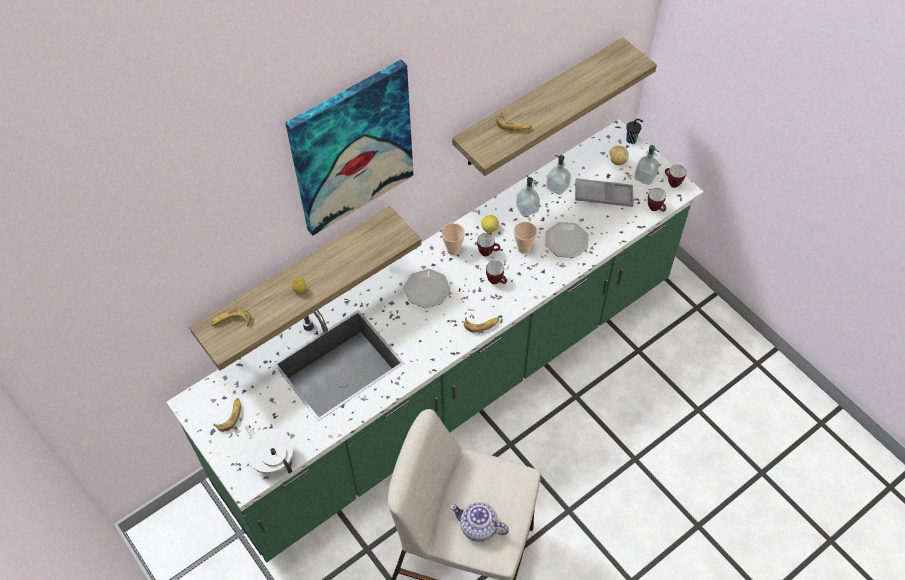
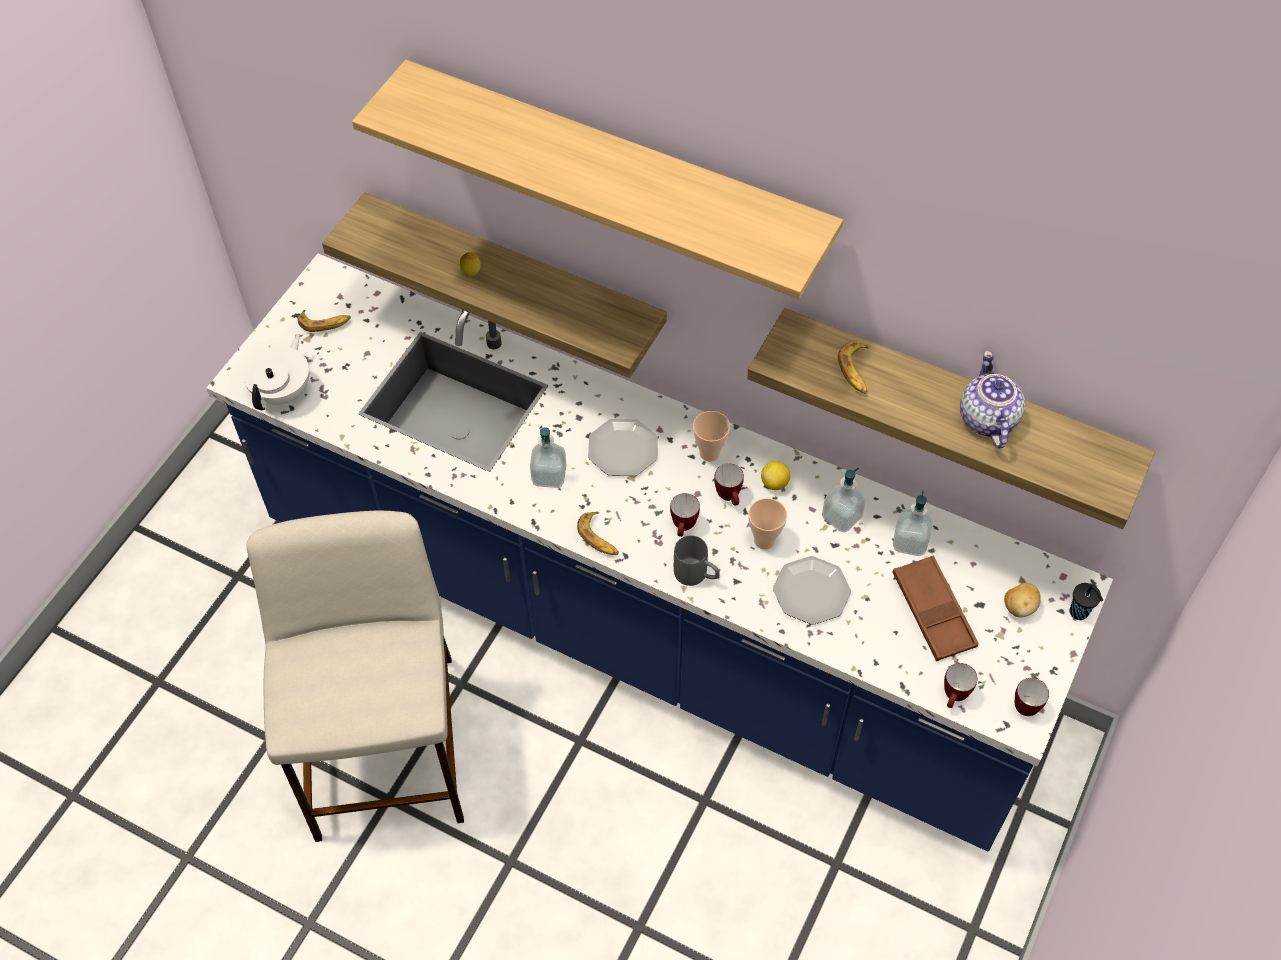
camera: 65 degrees right, 0 degrees up
(231, 322) = (390, 228): banana -> none
(352, 148) = (616, 170): picture -> shelf
(453, 383) = (641, 626): green counter -> blue counter
(479, 527) = (318, 683): teapot -> teapot (987, 419)
(530, 288) = (697, 576): none -> grey mug
(603, 196) = (933, 612): grey tray -> brown tray
(645, 177) = (1011, 659): soap dispenser -> soap dispenser (549, 475)

